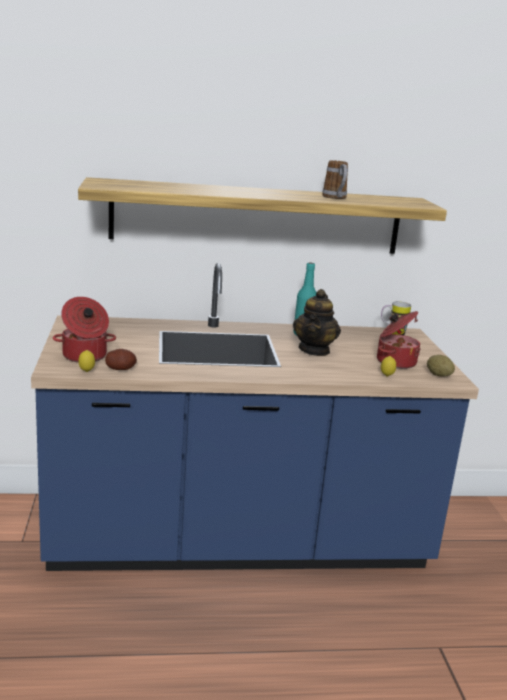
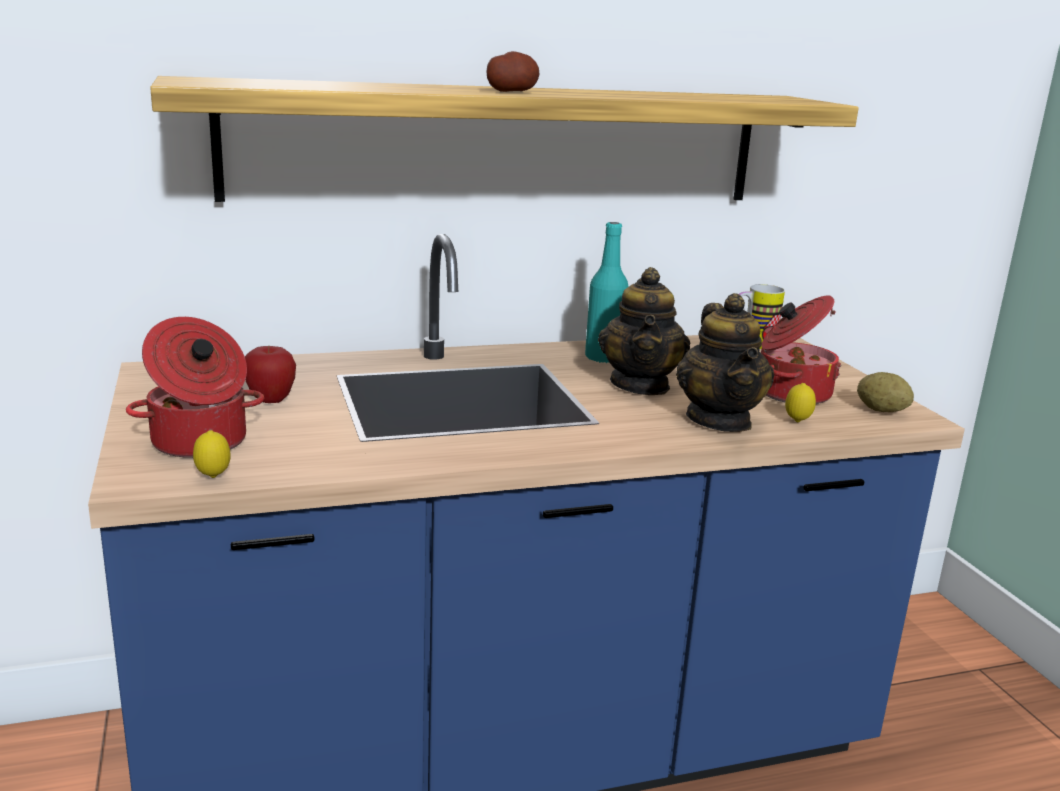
camera: 10 degrees left, 0 degrees up
(120, 369) = (285, 462): potato -> potato (512, 92)
(123, 340) = (270, 400): none -> apple
(336, 198) = (654, 95): mug -> none
(345, 371) = (719, 420): none -> teapot

